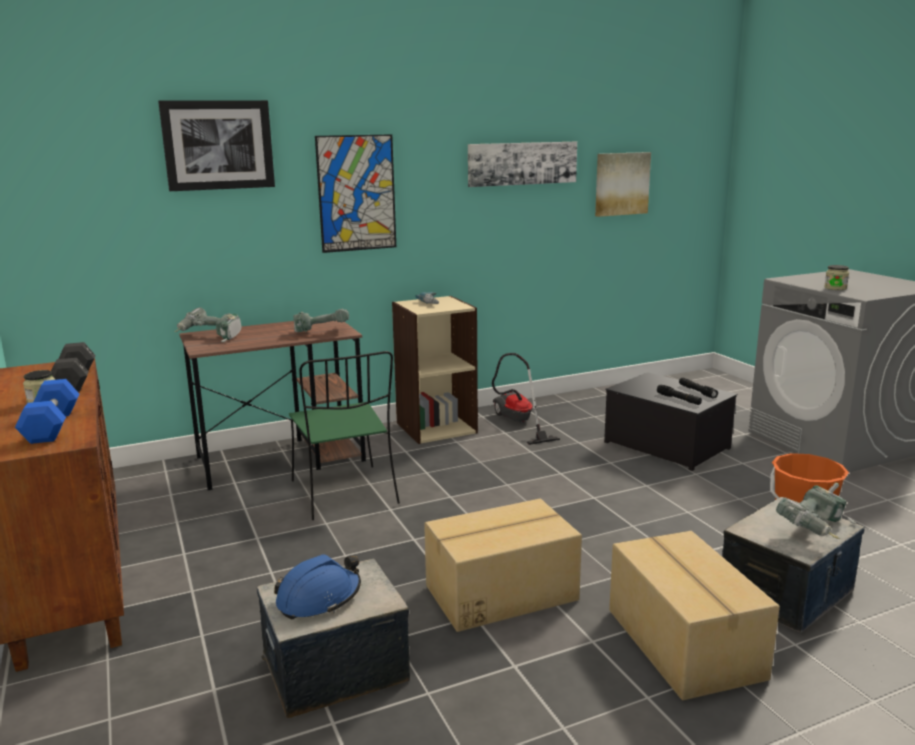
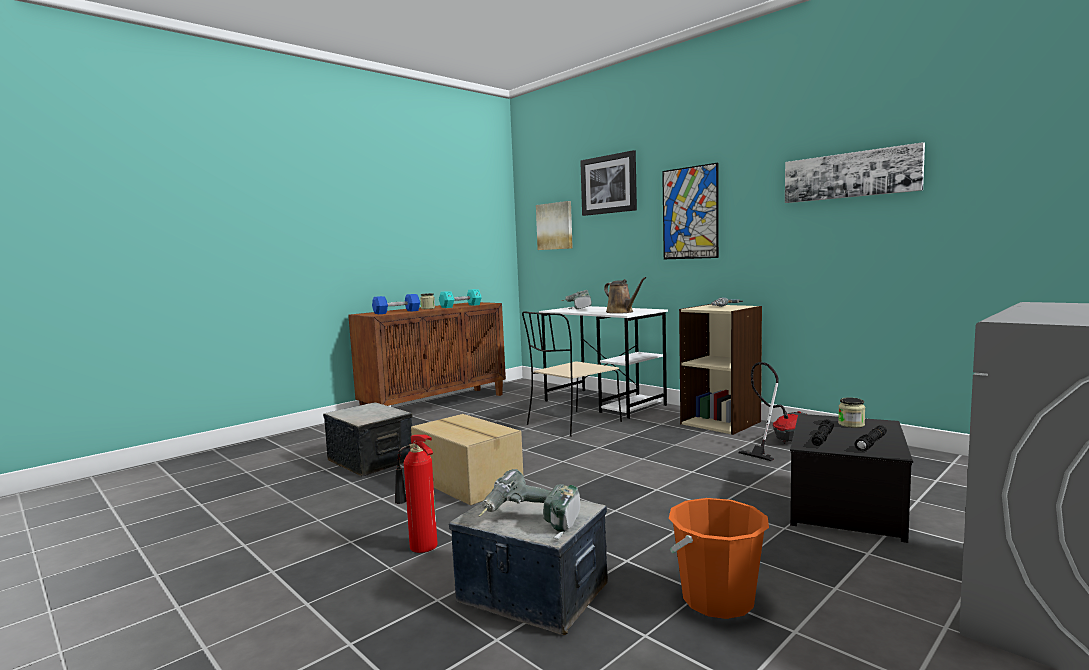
camera: 70 degrees right, 10 degrees down
(74, 381) = (460, 306): black dumbbell -> turquoise dumbbell
(282, 459) = (604, 403): brown desk -> white desk
(319, 598) = (363, 411): blue hard hat -> none
(322, 331) = (621, 312): power drill -> brown watering can
(345, 493) = (572, 424): green chair -> beige chair
(621, 184) = (1010, 188): picture -> picture (555, 226)
(682, 644) = (422, 548): cardboard box -> fire extinguisher
(835, 288) = (1044, 312): jar -> jar (851, 424)

